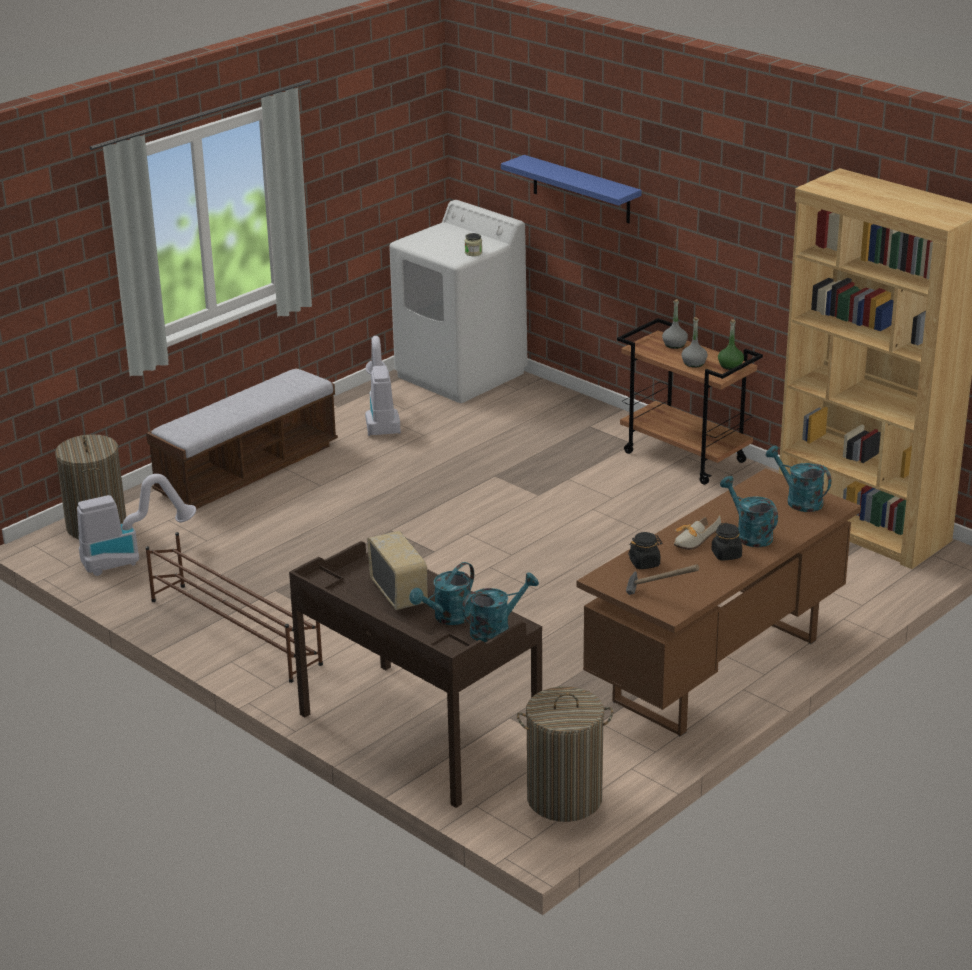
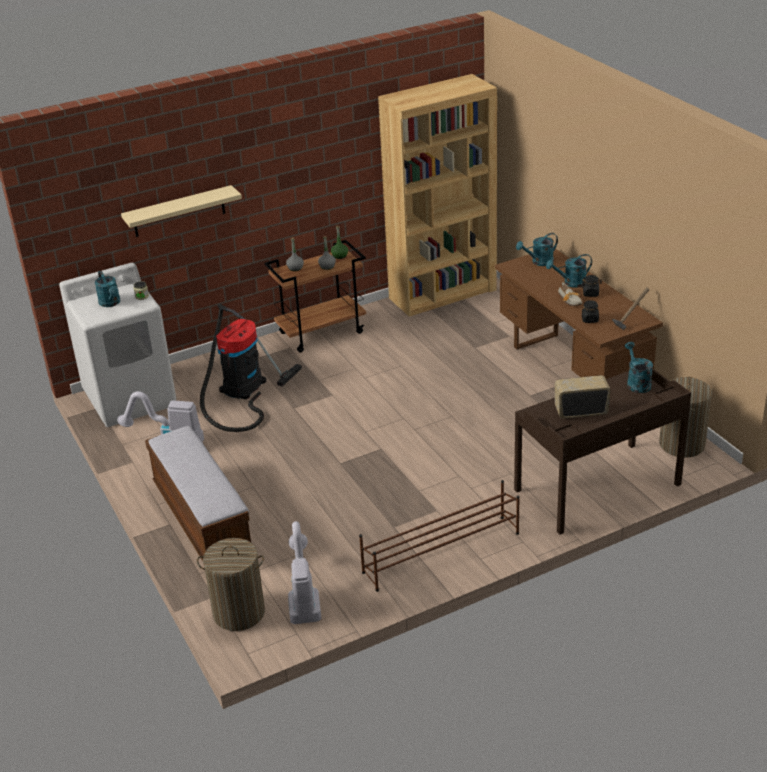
camera: 70 degrees left, 5 degrees up
(448, 618) = (618, 398): turquoise watering can -> turquoise watering can (111, 303)
(516, 434) = (241, 390): none -> vacuum cleaner
(581, 189) = (179, 211): blue shelf -> beige shelf

